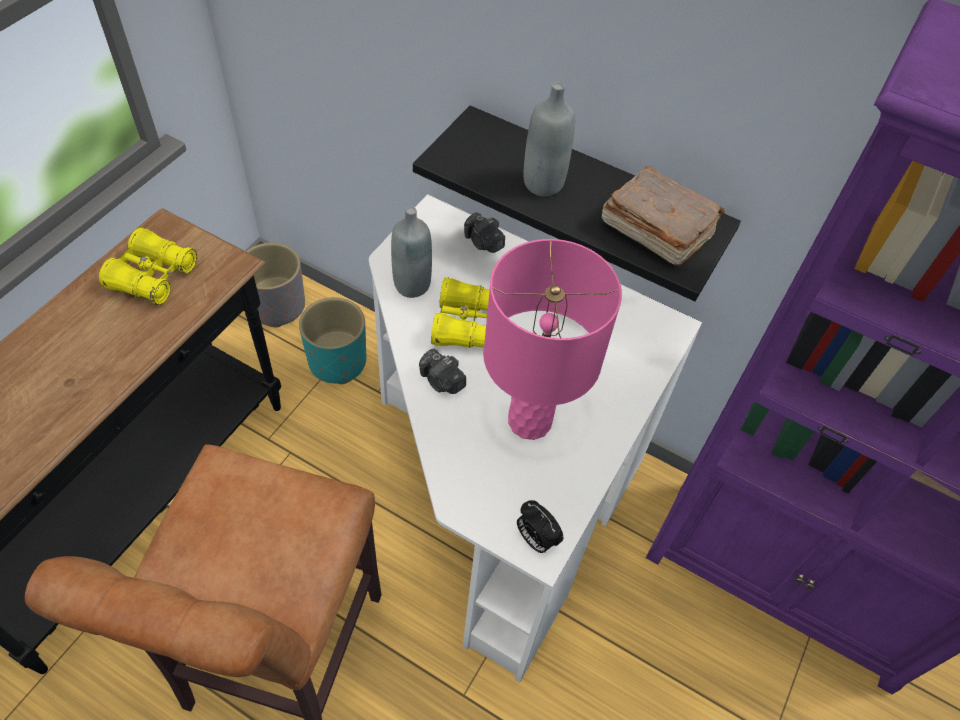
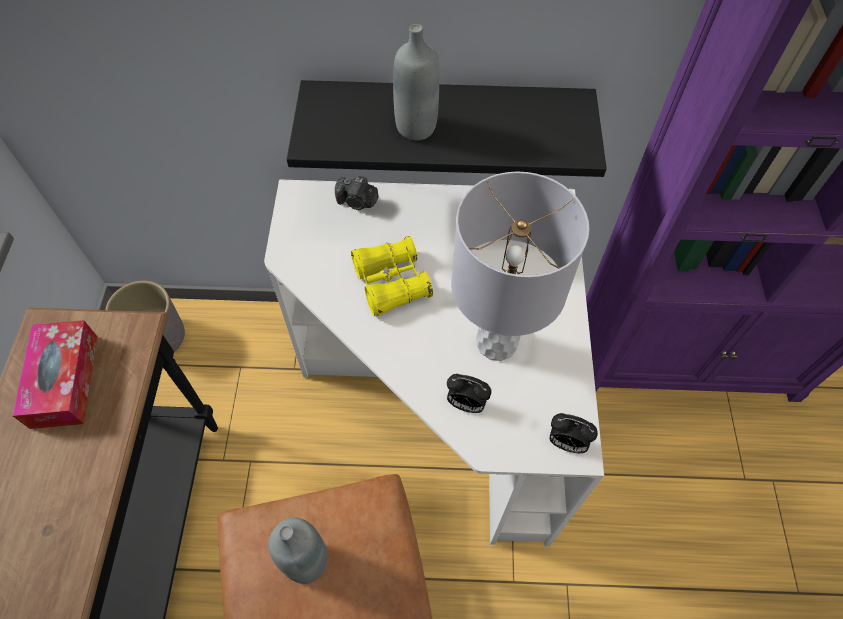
camera: 25 degrees left, 5 degrees up
(153, 276) = (64, 380): yellow binoculars -> tissue box
(337, 362) = (243, 361): turquoise planter -> none
(412, 285) = (320, 270): grey bottle -> grey bottle (306, 561)
(442, 381) = (402, 345): camera -> none
(465, 458) = (466, 403): none -> alarm clock
(529, 420) = (496, 342): pink table lamp -> grey table lamp
(655, 229) = (536, 127): brown book -> none

